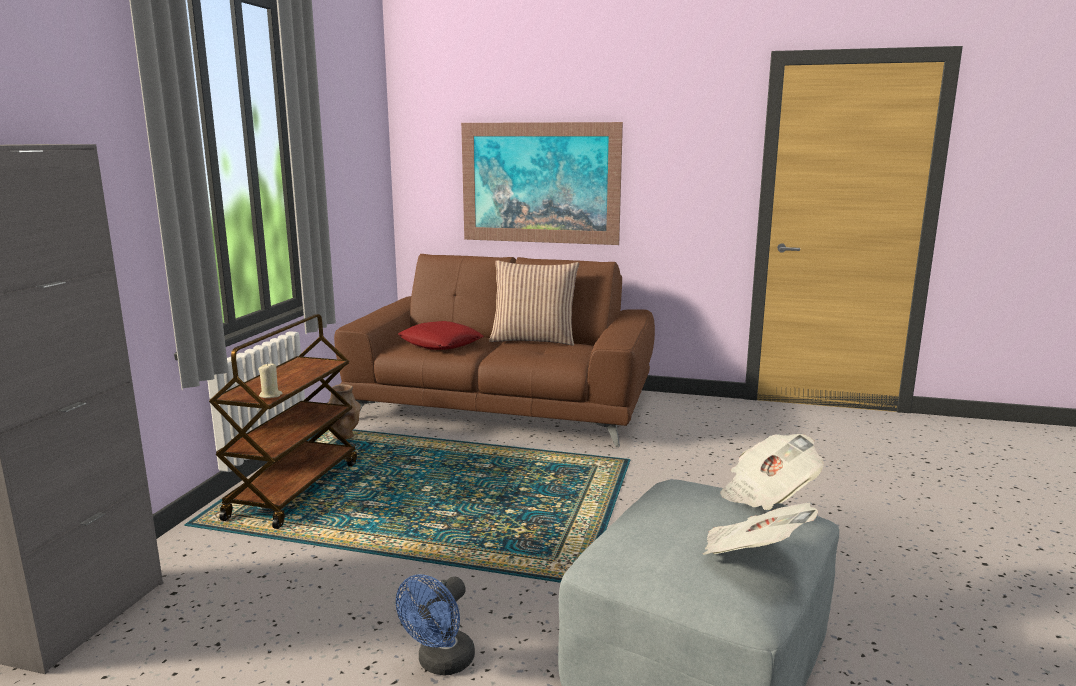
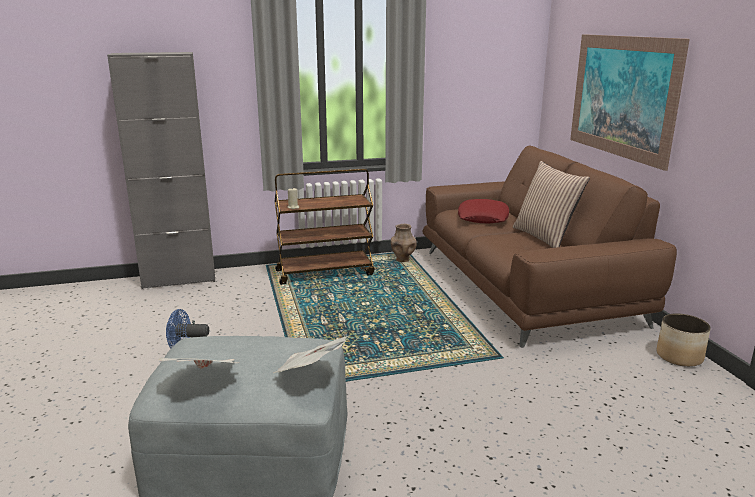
camera: 60 degrees right, 5 degrees up
(691, 401) = (680, 357): none -> planter

